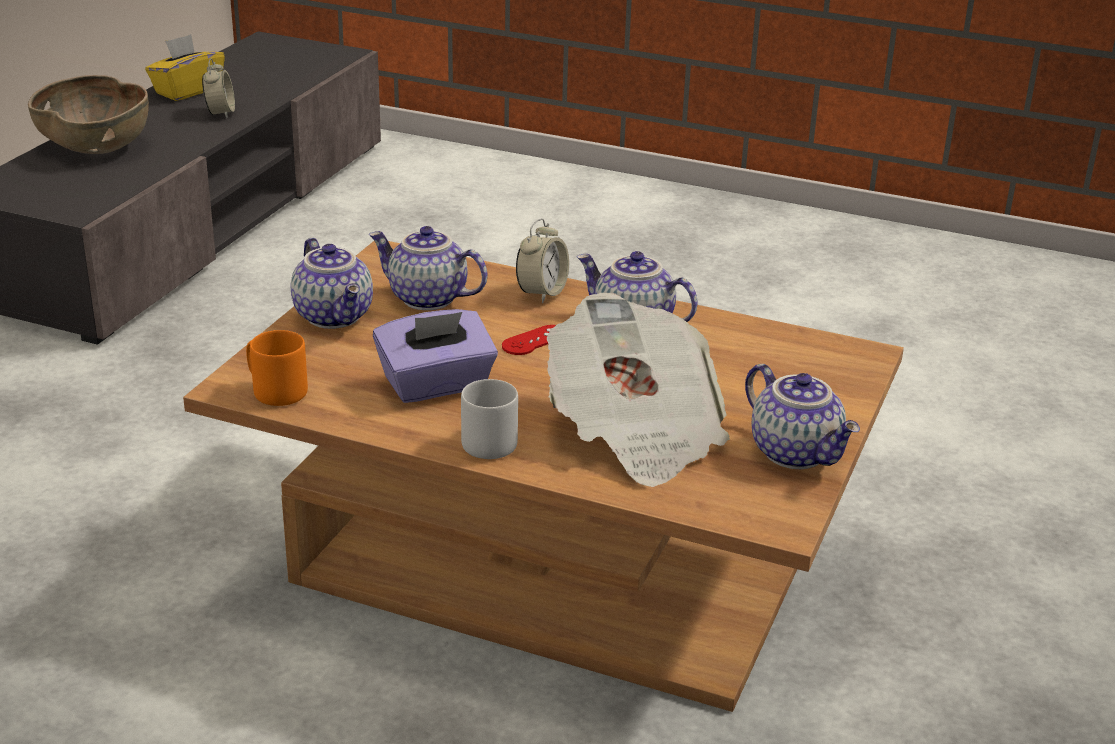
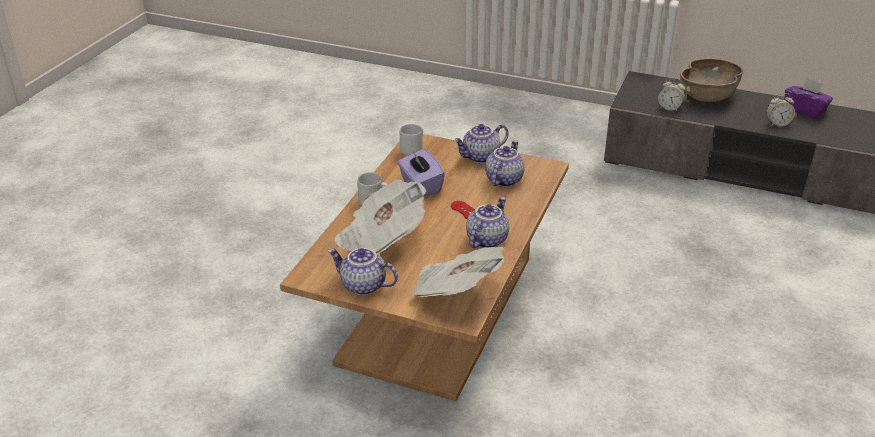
camera: 90 degrees right, 5 degrees up
(187, 91) = (804, 110): yellow tissue box -> purple tissue box
(275, 390) = (413, 149): orange mug -> grey mug
(542, 293) = (517, 212): alarm clock -> alarm clock (669, 108)
(791, 360) = (455, 291): none -> newspaper
(797, 453) = (362, 286): teapot -> teapot turned 60 degrees clockwise

